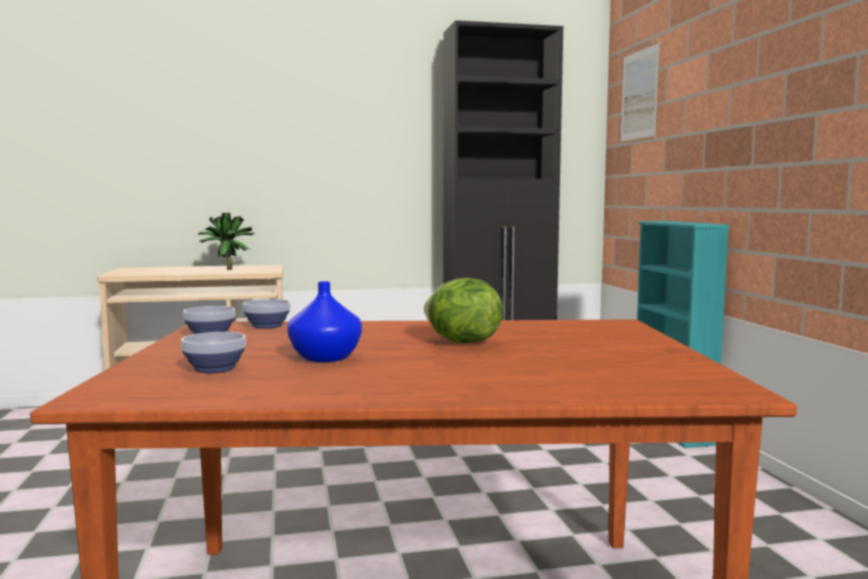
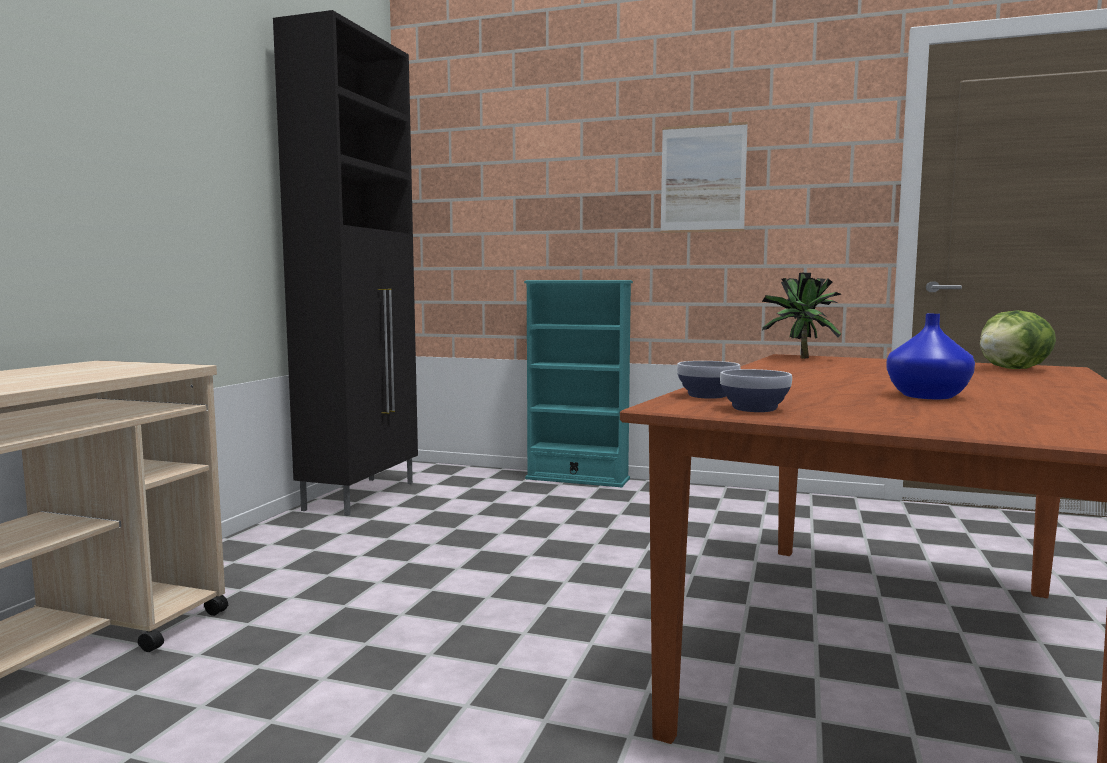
camera: 60 degrees left, 0 degrees up
(212, 369) = (985, 416): bowl -> none
(226, 269) = (81, 372): potted plant -> potted plant (800, 358)
(461, 343) = (863, 376): lettuce -> lettuce (1014, 369)
(639, 94) = (466, 149): picture -> picture (703, 179)

